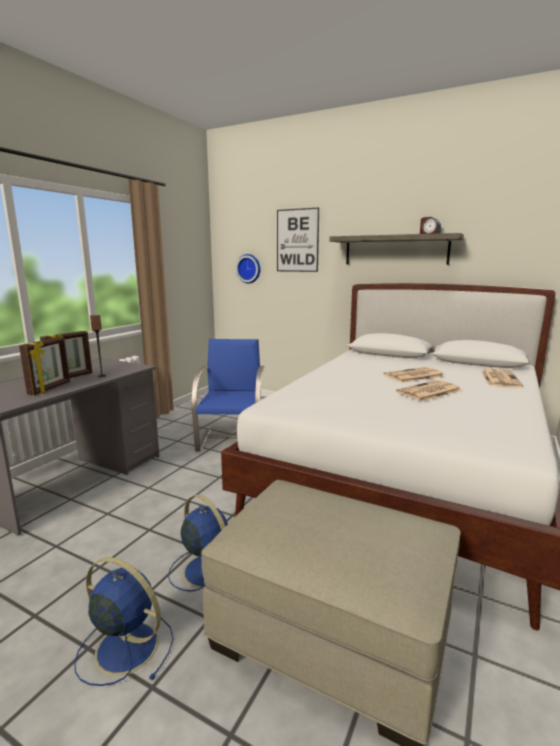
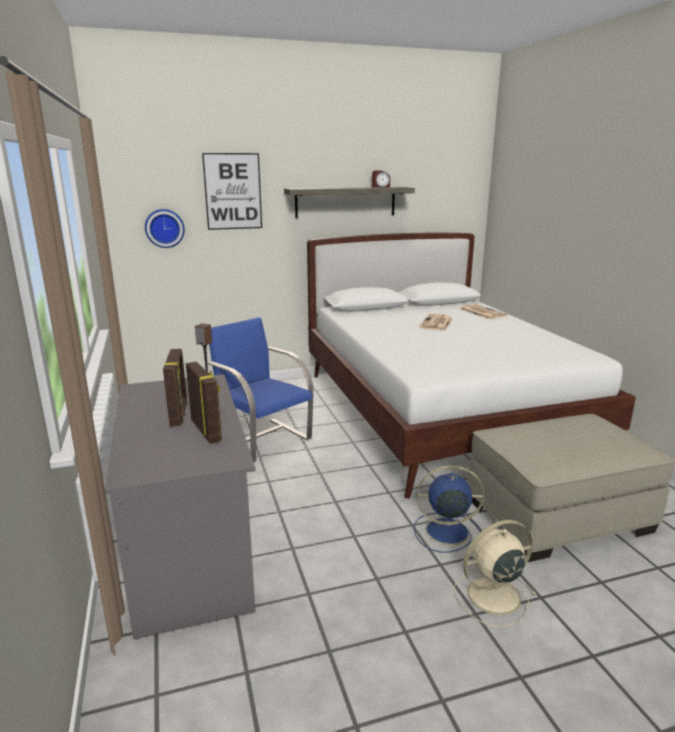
camera: 45 degrees left, 5 degrees up
(125, 646) = (491, 596): blue fan -> beige fan
(429, 391) = (475, 333): newspaper -> none

